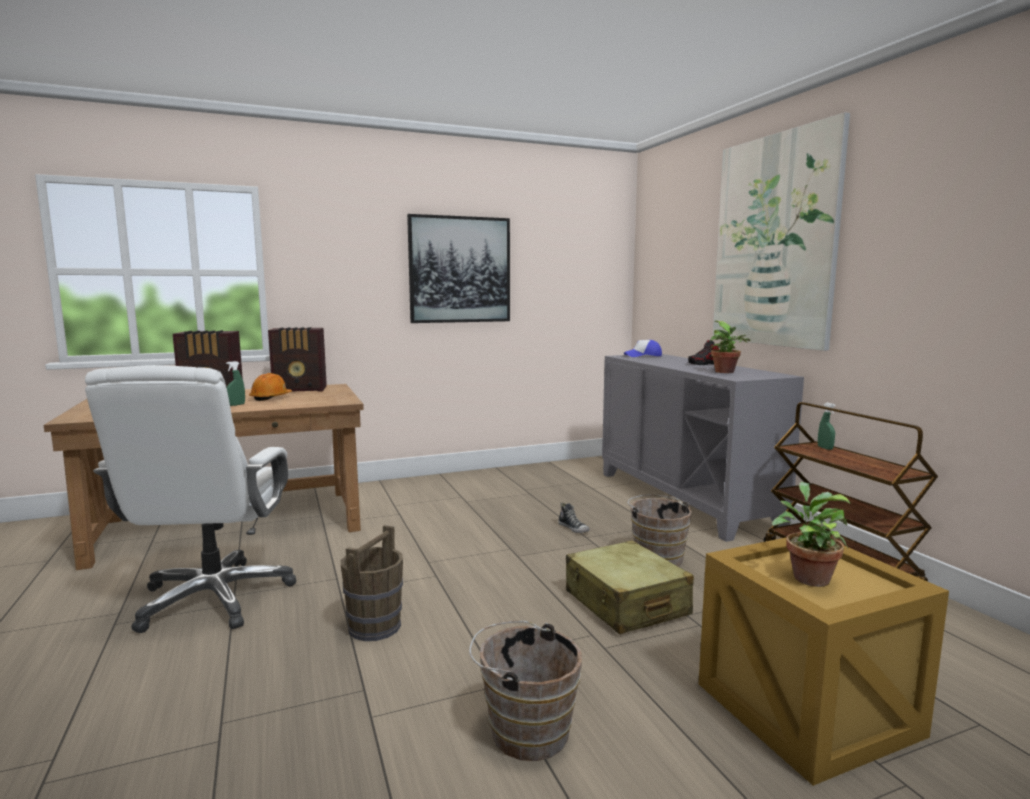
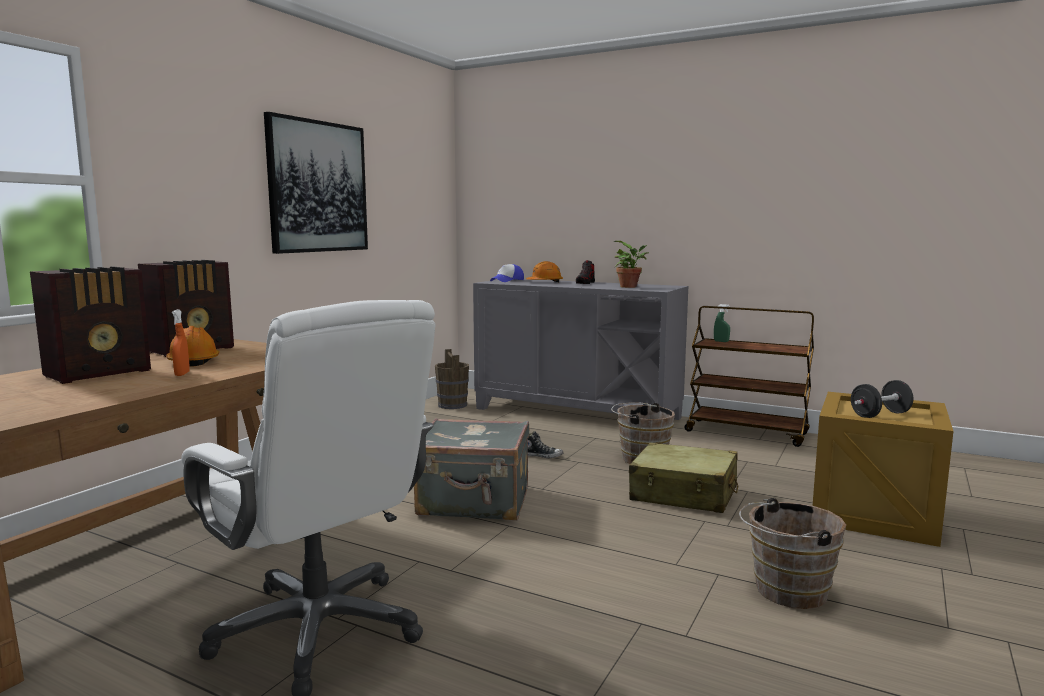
camera: 40 degrees left, 0 degrees up
(236, 405) = (182, 374): green spray bottle -> orange spray bottle
(375, 626) = (546, 580): brown bucket -> brown bucket (452, 405)
(449, 550) = (474, 503): none -> grey suitcase
(668, 360) = (545, 282): none -> orange hard hat
(774, 241) = (644, 170): picture -> none
(807, 577) = (880, 415): potted plant -> black dumbbell

